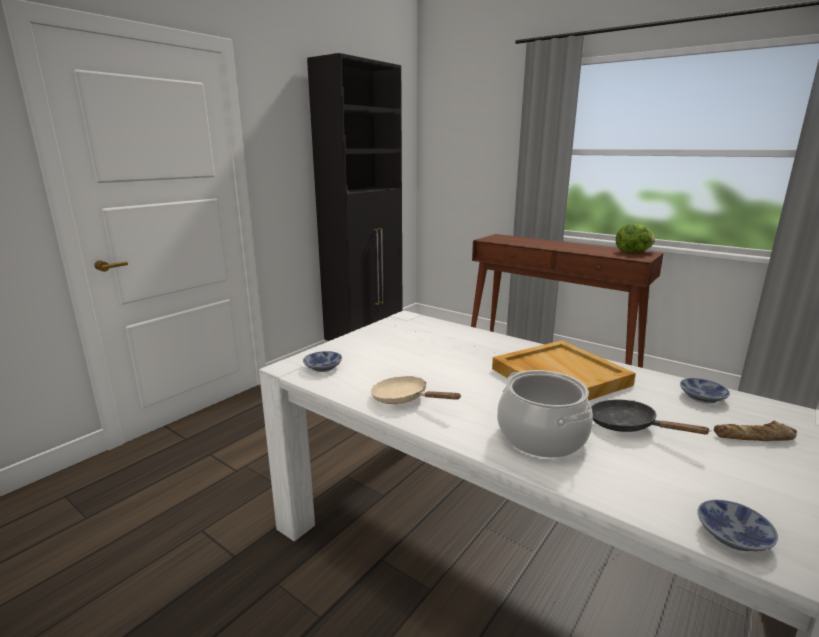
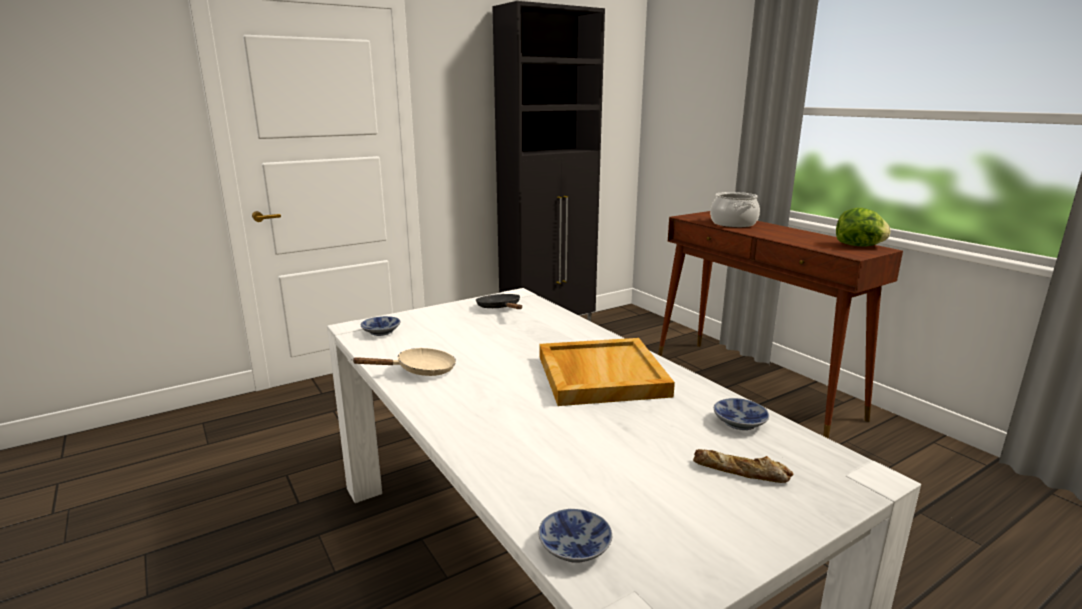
camera: 20 degrees right, 0 degrees up
(404, 399) = (420, 371): beige frying pan -> beige frying pan turned 105 degrees clockwise
(542, 436) = (506, 426): cooking pot -> cooking pot (733, 223)
(628, 426) = (609, 434): black frying pan -> black frying pan (500, 308)

